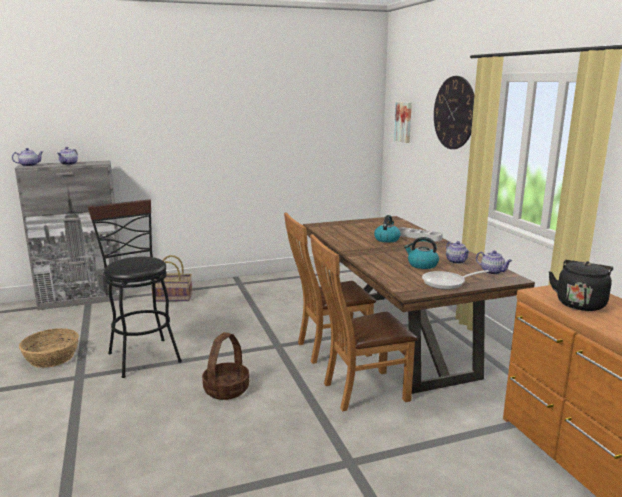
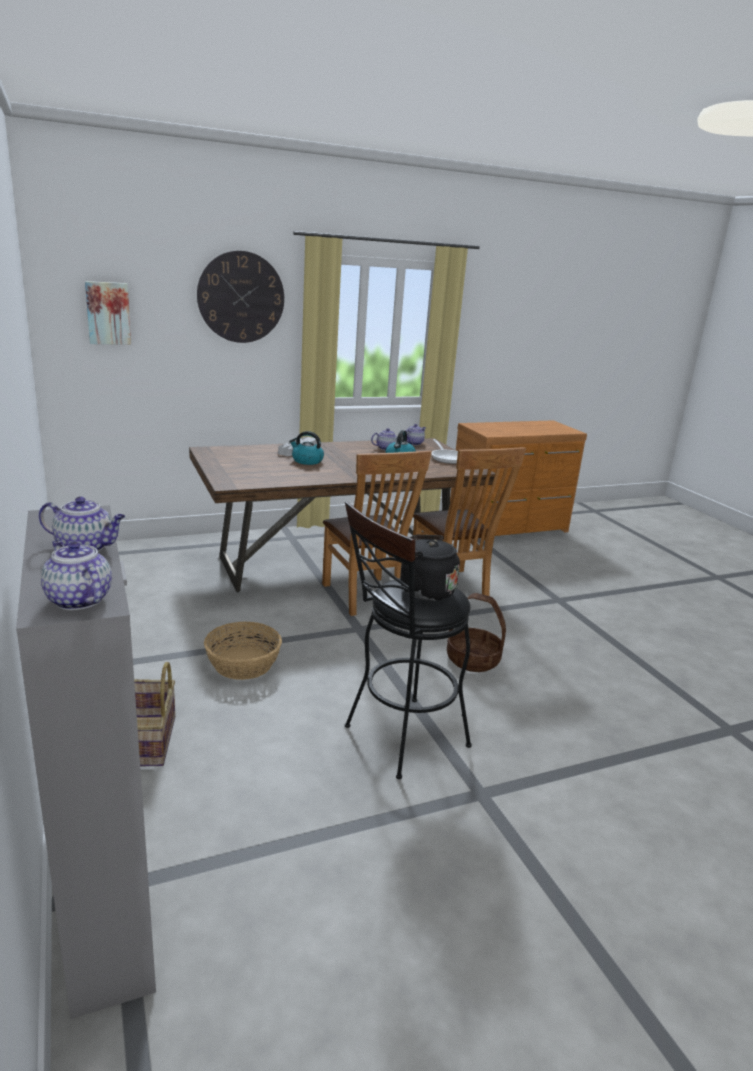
camera: 95 degrees left, 5 degrees up
(52, 357) = (425, 853): basket -> basket (242, 664)
(580, 303) = (506, 430): black kettle -> black kettle (422, 591)

